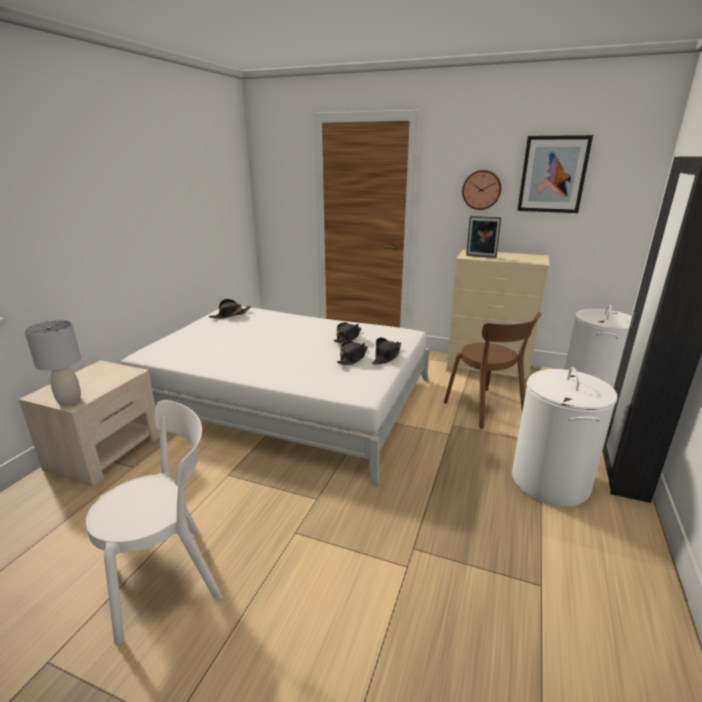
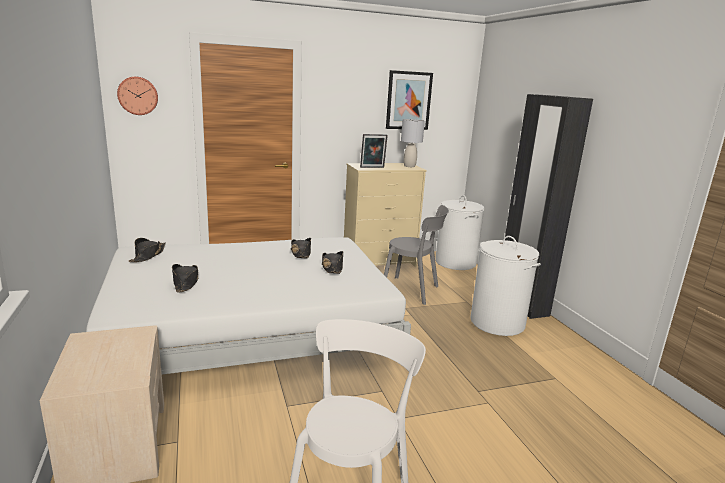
camera: 40 degrees left, 5 degrees down
(69, 401) = (122, 378): grey table lamp -> grey table lamp (409, 166)
(387, 356) = (355, 261): black hat -> black hat (185, 283)
(481, 190) = (357, 112): wall clock -> wall clock (138, 95)
(486, 409) = (412, 291): brown chair -> grey chair

